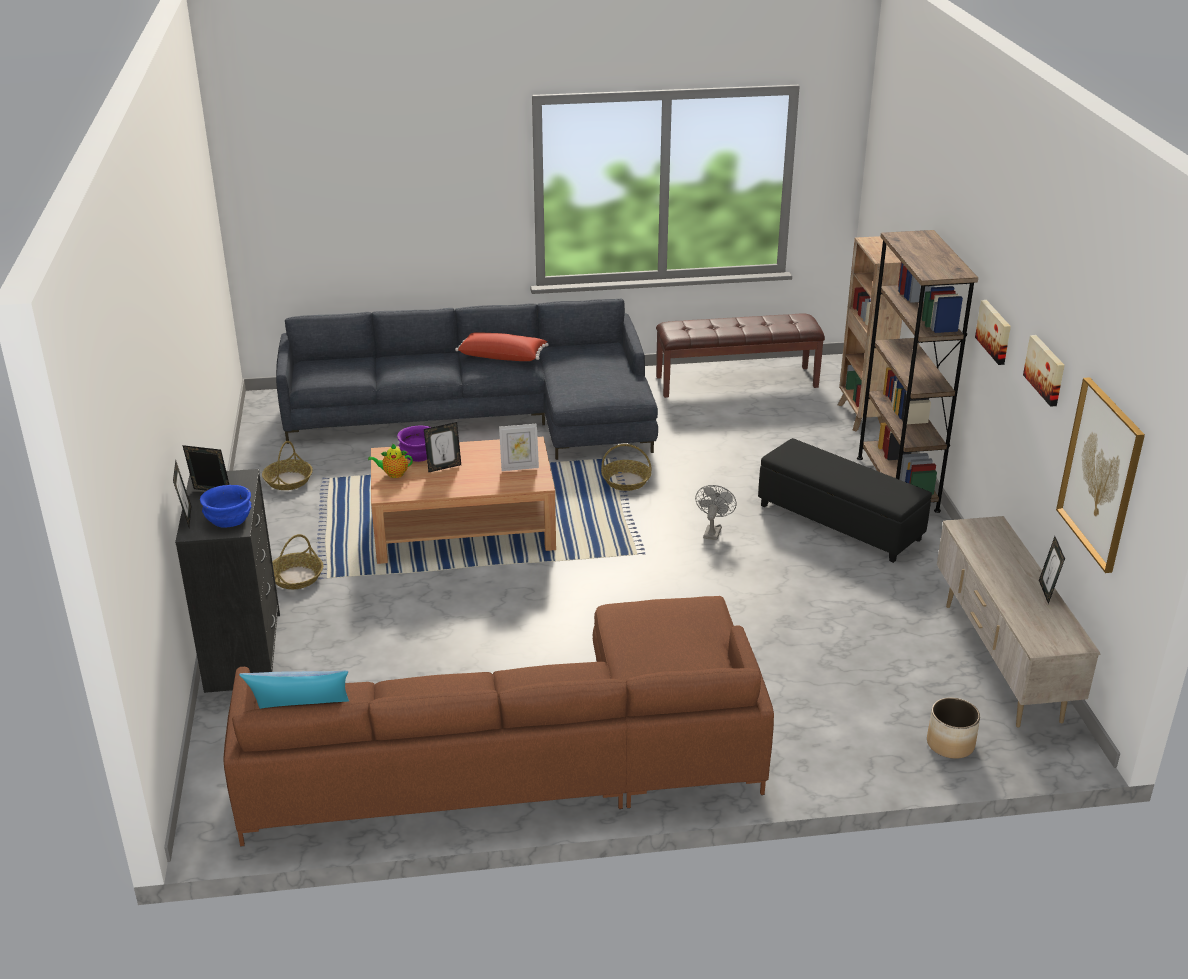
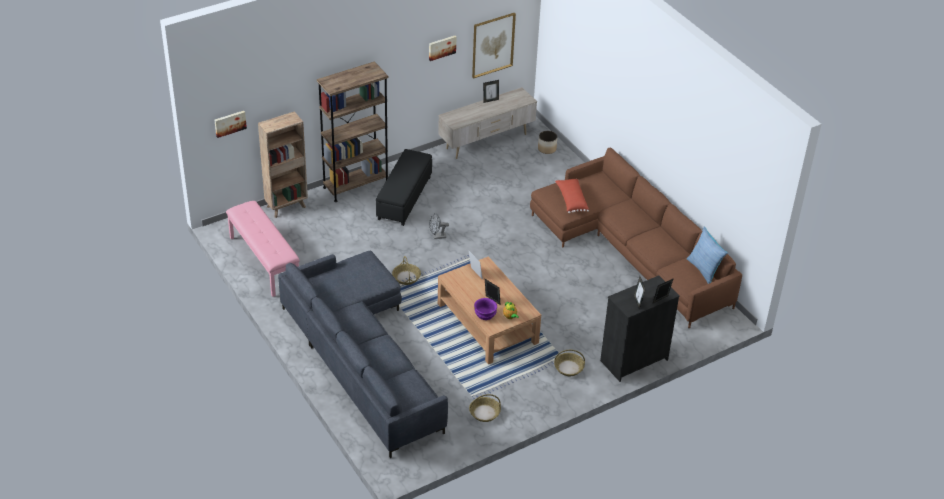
camera: 115 degrees left, 10 degrees up
(228, 519) = (653, 287): blue bowl -> none
(502, 356) = (348, 322): red pillow -> red pillow (571, 200)
(736, 381) = (263, 262): brown bench -> pink bench
(995, 331) = (393, 69): picture -> picture (230, 123)

